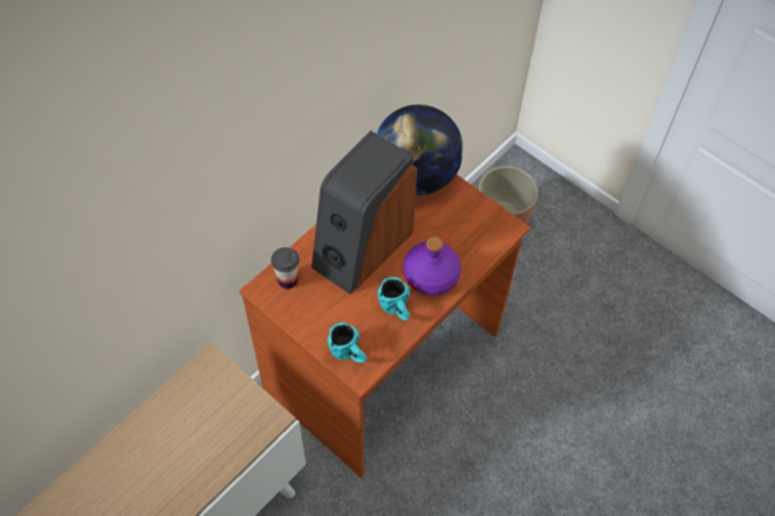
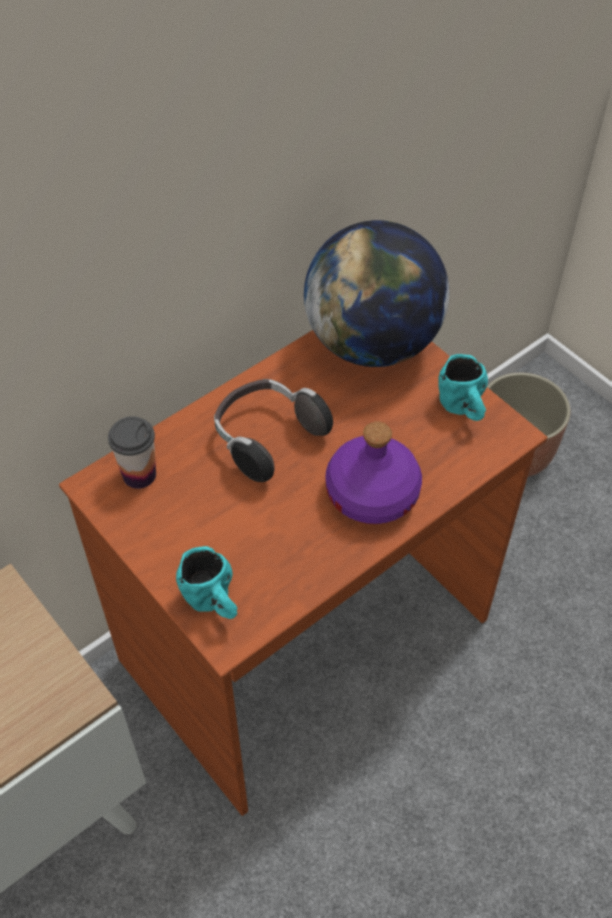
camera: 10 degrees right, 5 degrees down
(361, 247) = (267, 438): speaker -> headphones
(397, 310) = (306, 542): turquoise mug -> turquoise mug (464, 410)

